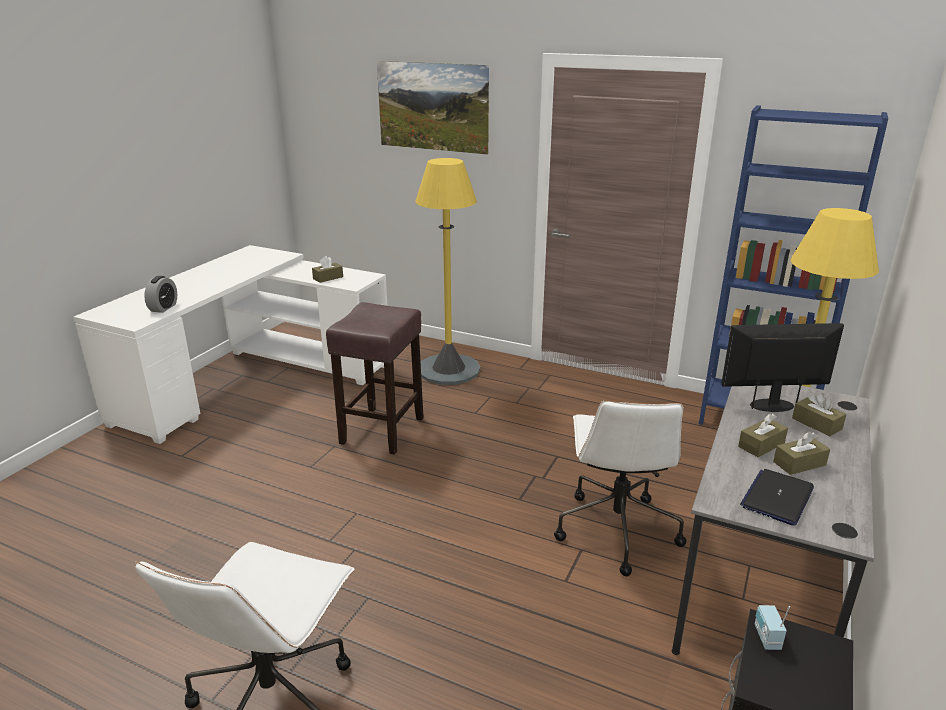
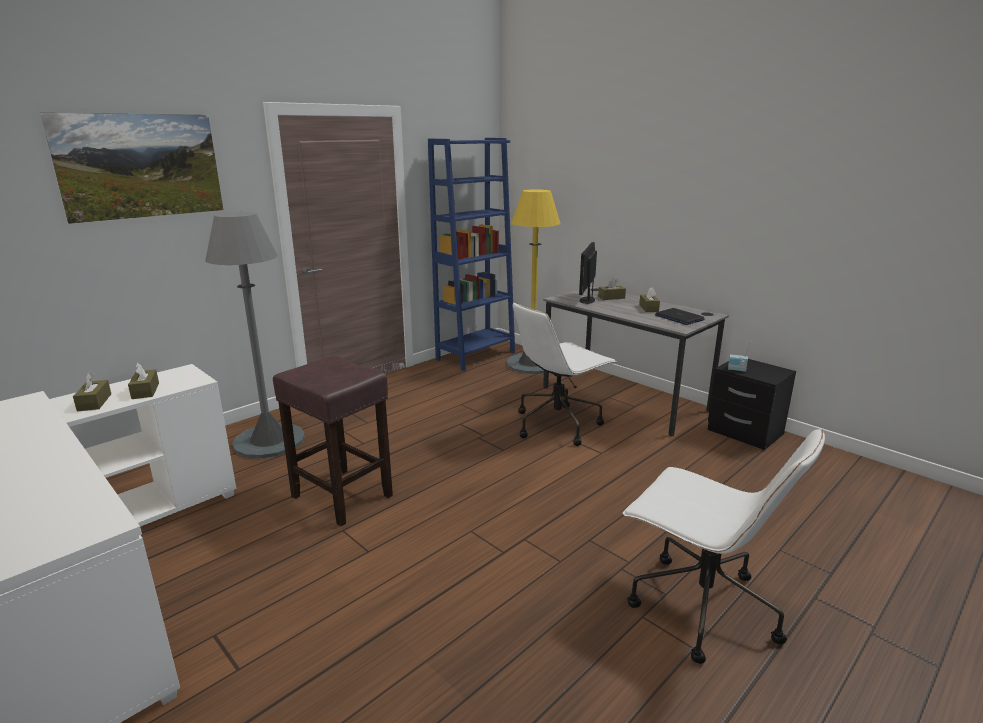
camera: 70 degrees left, 5 degrees down
(163, 308) = (74, 499): alarm clock -> none
(449, 370) = (269, 441): yellow floor lamp -> grey floor lamp
(616, 529) = (558, 424): white office chair -> white office chair turned 120 degrees clockwise
(761, 445) = (628, 310): brown tissue box -> brown tissue box (94, 402)

